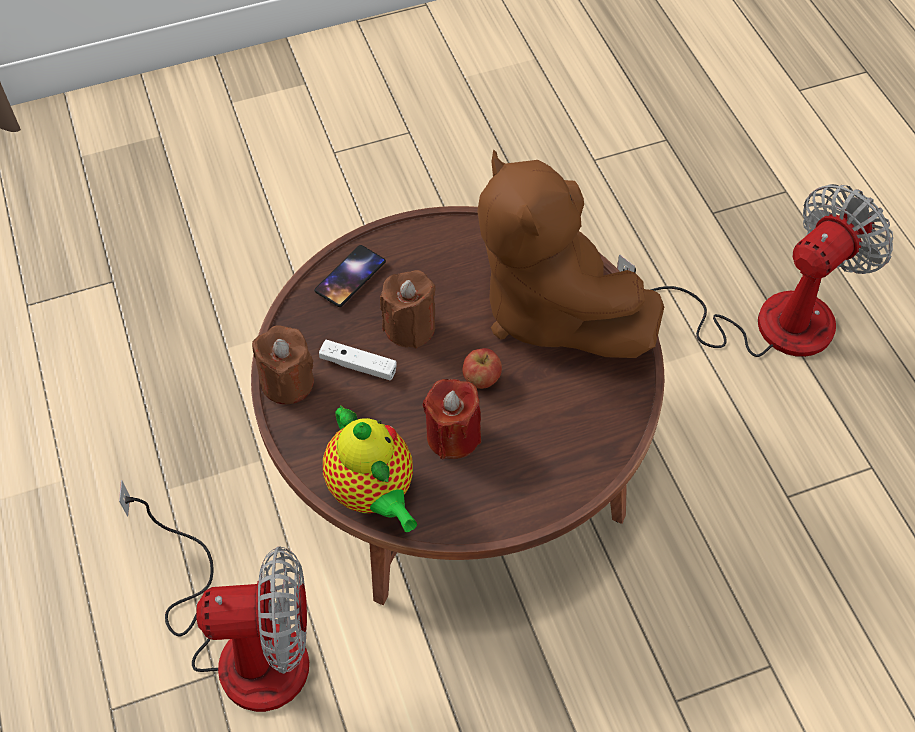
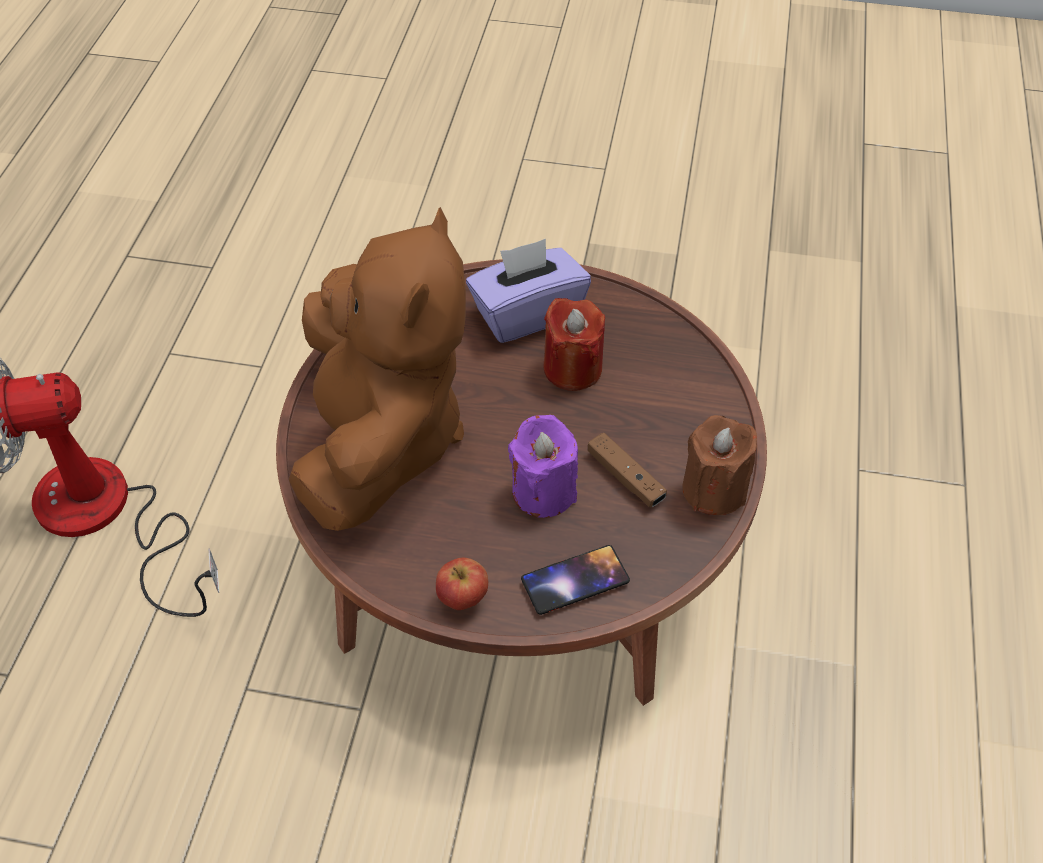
camera: 150 degrees left, 5 degrees down
(243, 641) = (821, 482): fan -> none
(358, 365) = (625, 477): white game controller -> brown game controller
(373, 492) = (680, 351): teapot -> none
(410, 327) = (543, 491): brown candle -> purple candle
(481, 379) = (507, 405): apple -> apple (463, 597)
(525, 470) = (527, 313): none -> purple tissue box

